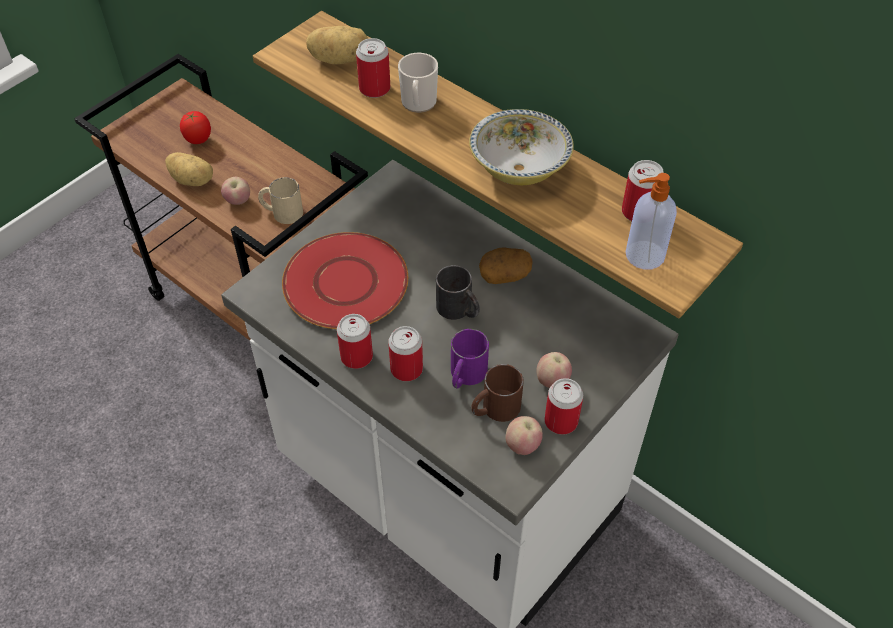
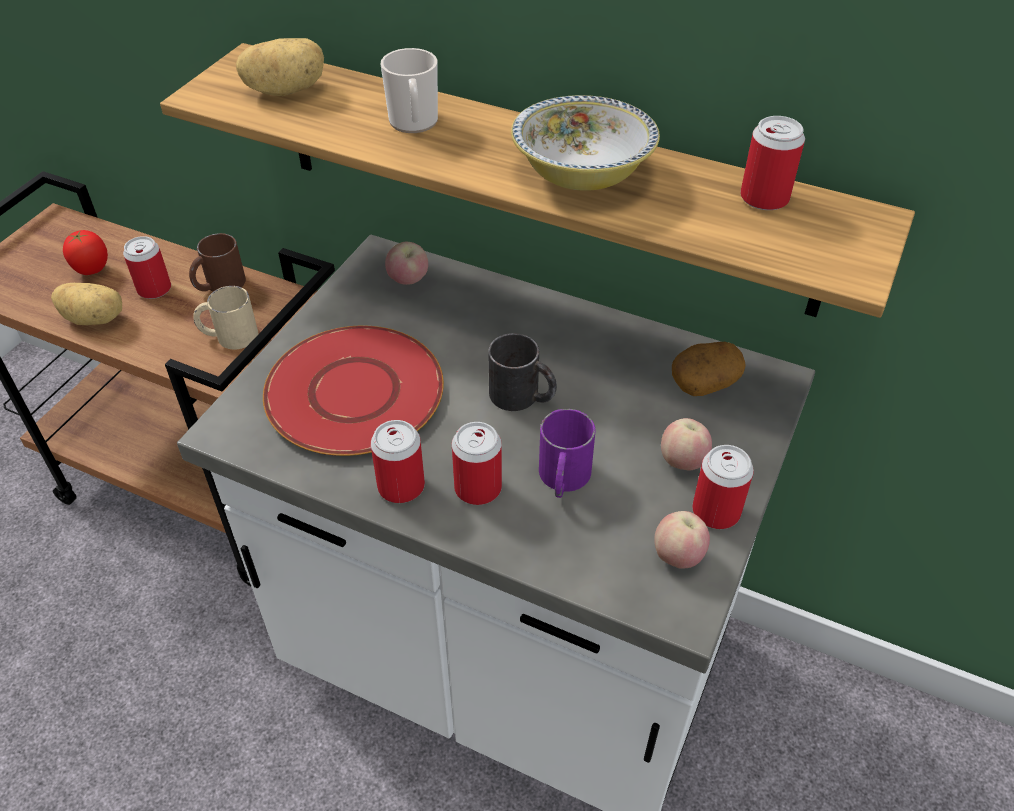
camera: 15 degrees left, 5 degrees down
(238, 201) = (165, 333): apple -> apple (408, 280)
(374, 88) = (347, 115): can -> can (154, 289)
(494, 409) = (620, 515): brown mug -> brown mug (219, 285)
(505, 274) = (567, 342): potato -> potato (705, 382)
(643, 255) = (798, 247): soap dispenser -> none

